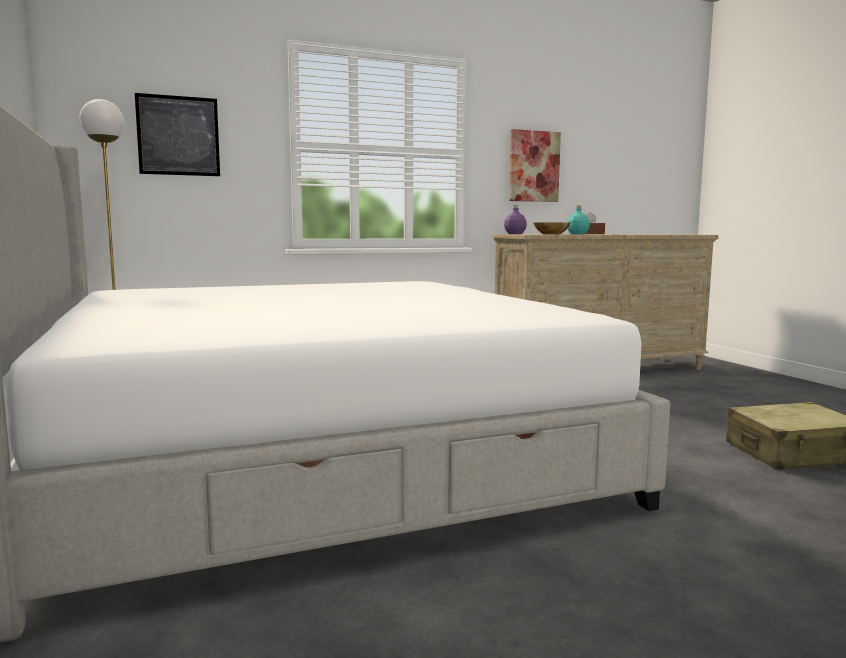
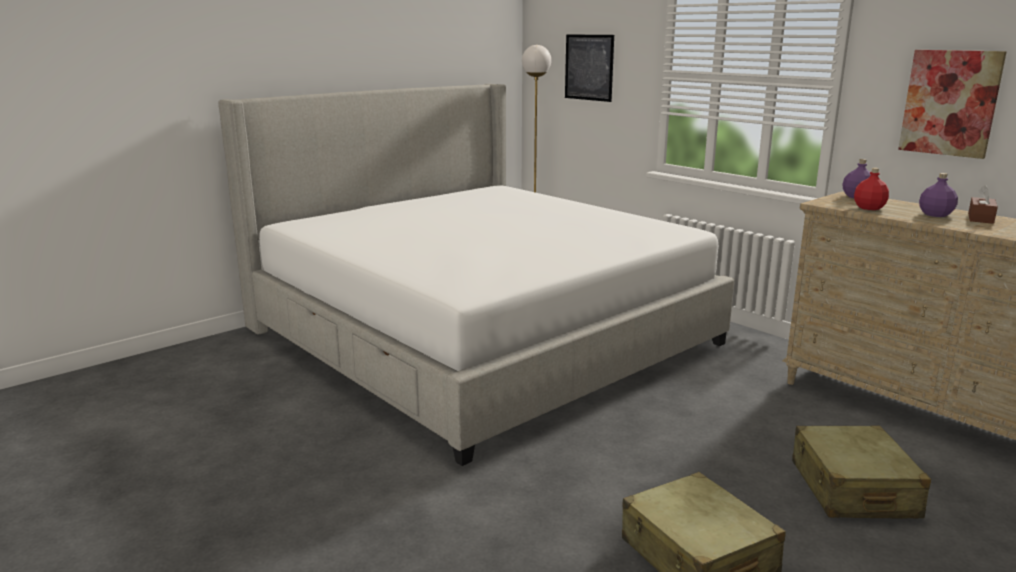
camera: 70 degrees right, 10 degrees up
(550, 234) = (869, 208): bowl -> red bottle
(577, 234) = (935, 215): turquoise bottle -> purple bottle
(688, 404) = (852, 489): none -> beige suitcase

